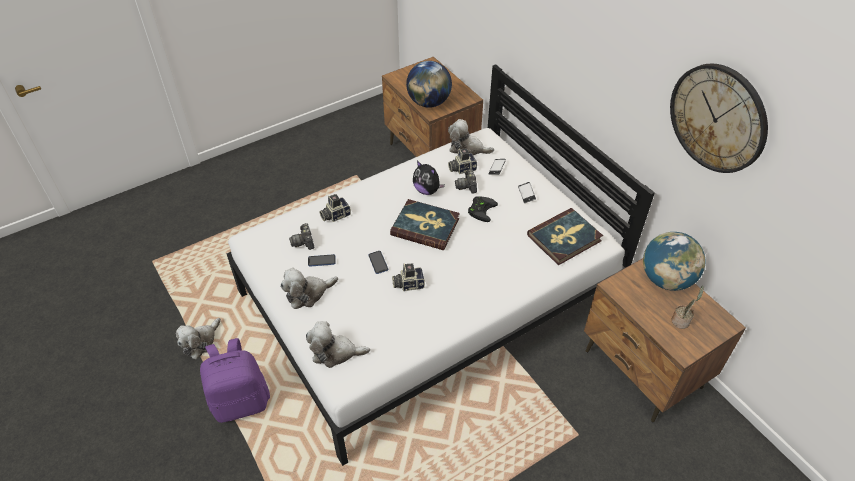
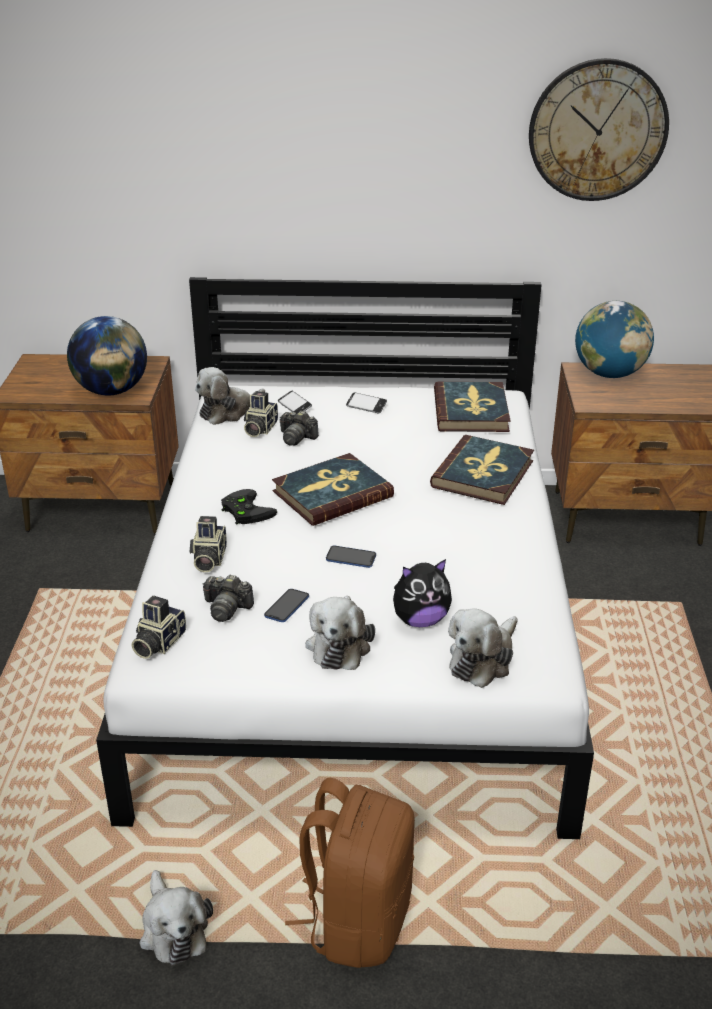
camera: 55 degrees left, 15 degrees down
(241, 401) = (357, 920): purple backpack -> brown backpack
(408, 284) = (420, 548): camera -> camera (157, 643)
(427, 190) = (264, 468): plush toy -> plush toy (420, 620)
(481, 209) = (352, 444): black game controller -> black game controller (245, 510)
(501, 275) = (483, 474): none -> book
(681, 321) = (674, 390): potted plant -> none

